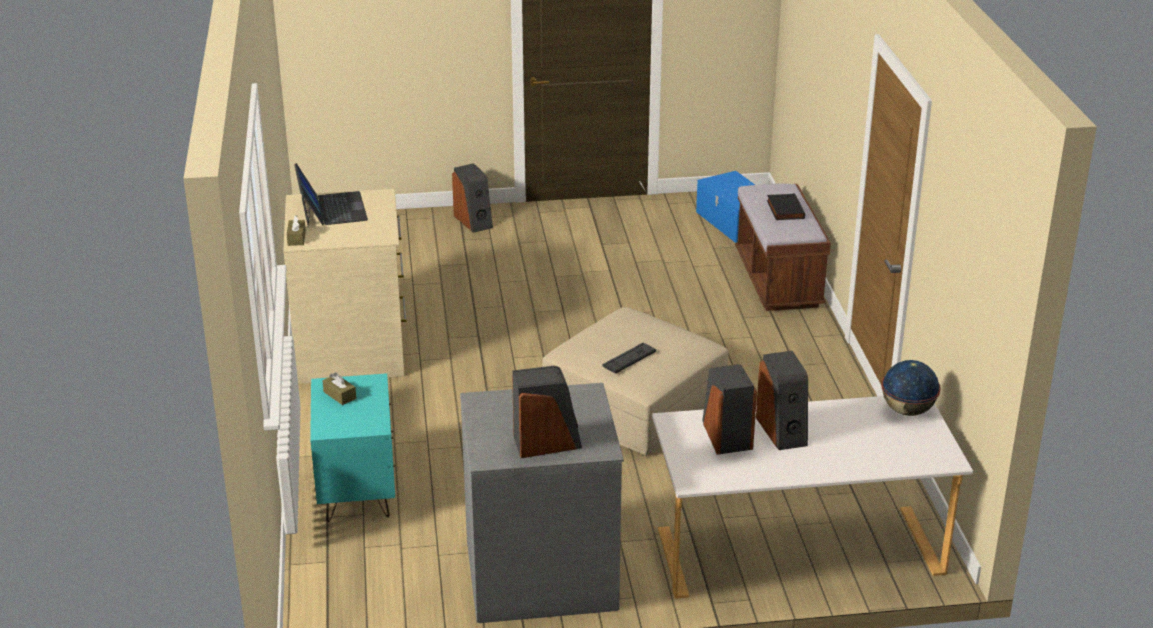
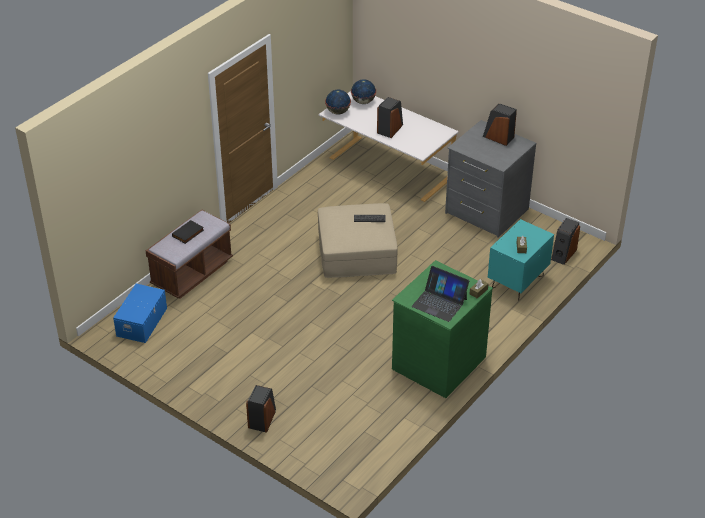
camera: 135 degrees left, 10 degrees up
(332, 209) = (439, 302): laptop -> laptop turned 90 degrees counterclockwise
(352, 349) = (437, 362): beige dresser -> green dresser
(725, 435) = (411, 138): speaker -> speaker (563, 254)
(908, 451) = (363, 102): none -> globe

